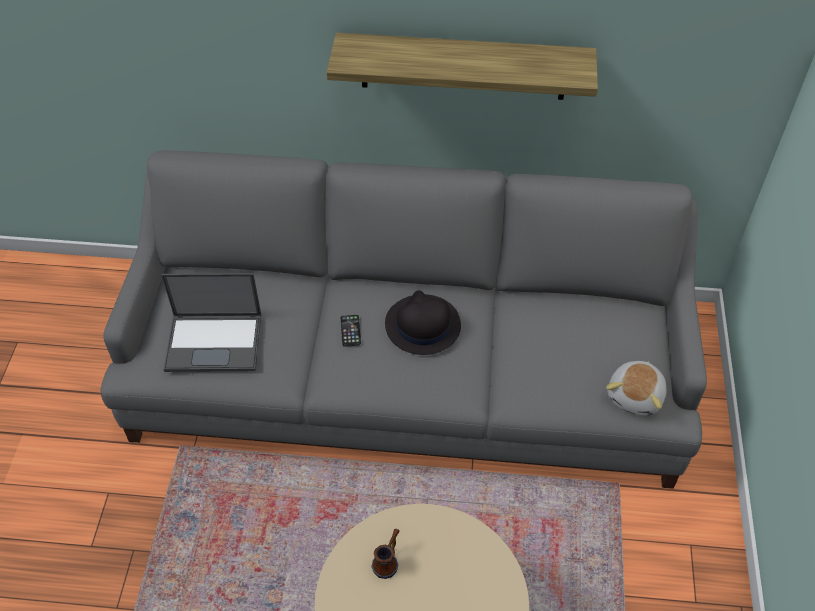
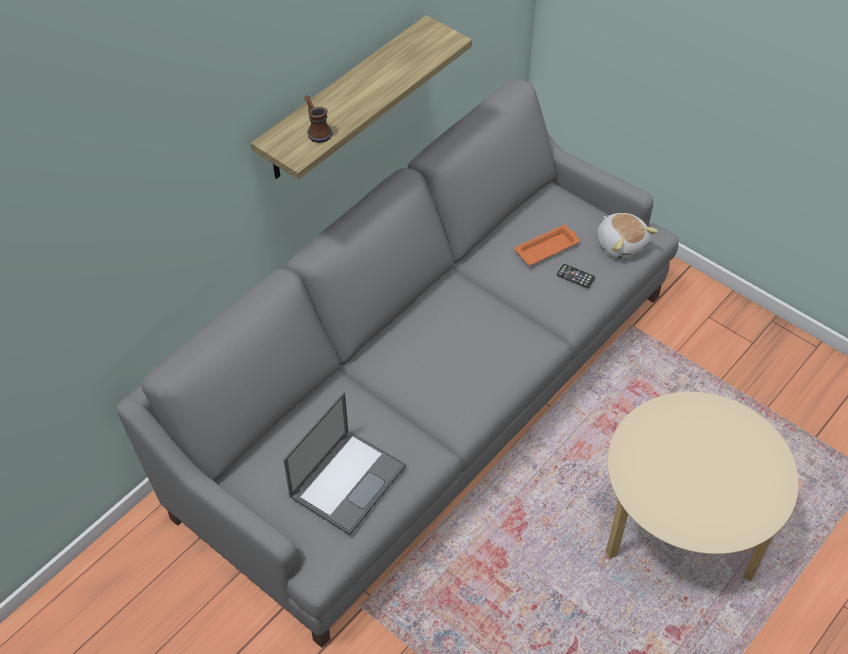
camera: 55 degrees left, 0 degrees up
(350, 331) = (418, 378): phone -> phone (575, 276)
(388, 560) = (655, 470): mug -> mug (316, 130)
(422, 325) = (454, 328): black hat -> none
(573, 342) = (547, 248): none -> orange tray

